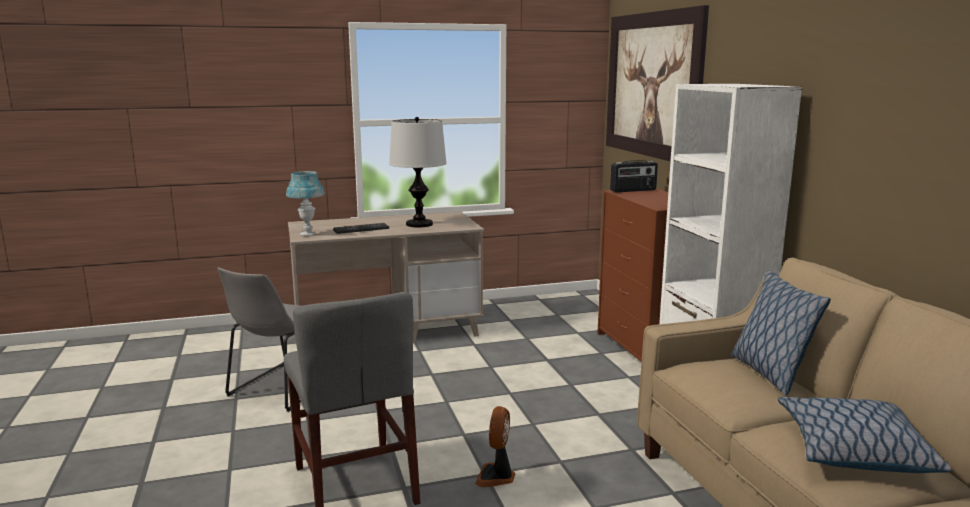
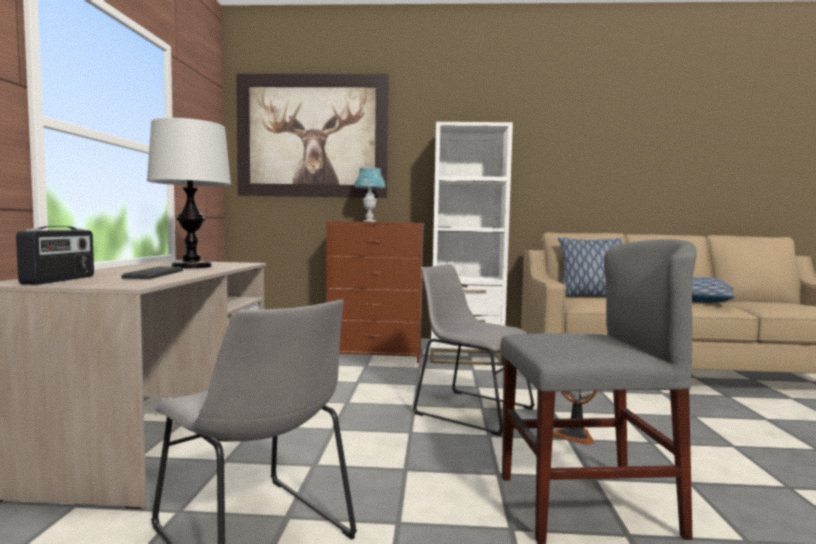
camera: 70 degrees left, 10 degrees down
(308, 234) = (113, 283): blue table lamp -> blue table lamp (369, 221)
(520, 418) = (469, 410): none -> grey chair
(633, 190) = (341, 221): radio -> radio (60, 280)

